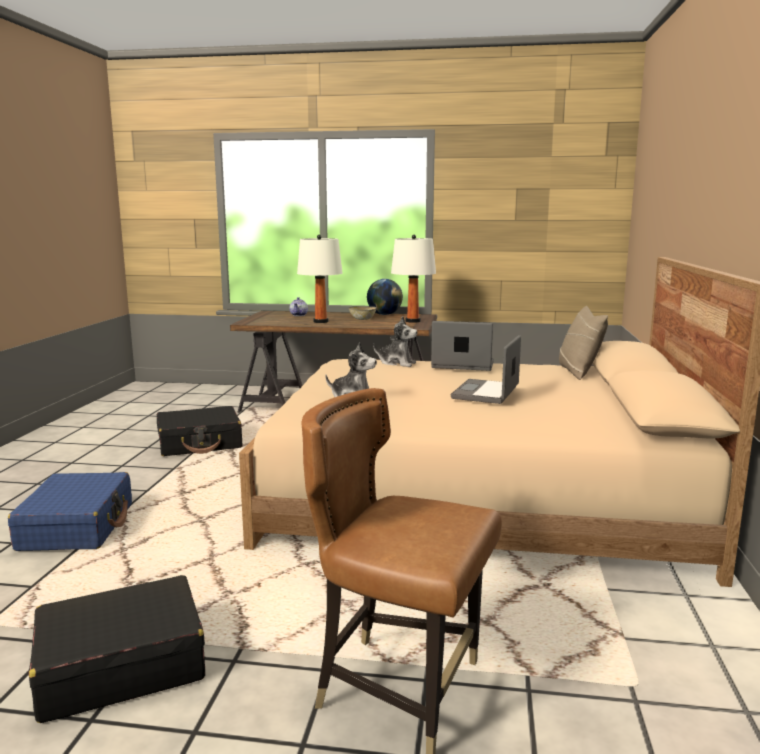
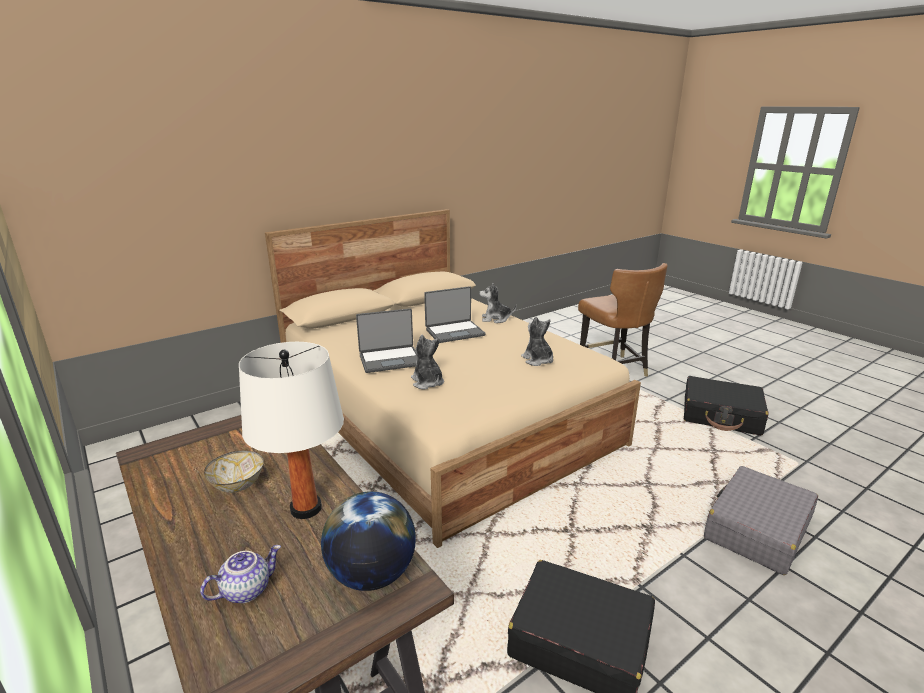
camera: 135 degrees left, 10 degrees up
(77, 526) = (756, 530): blue suitcase -> grey suitcase
(384, 314) = (159, 492): globe -> globe (372, 574)
(413, 321) = (219, 437): white table lamp -> none
(462, 365) = (390, 360): laptop -> laptop turned 75 degrees counterclockwise
(499, 421) = (495, 319): none -> plush toy
(578, 372) = (341, 330): beige pillow -> none

